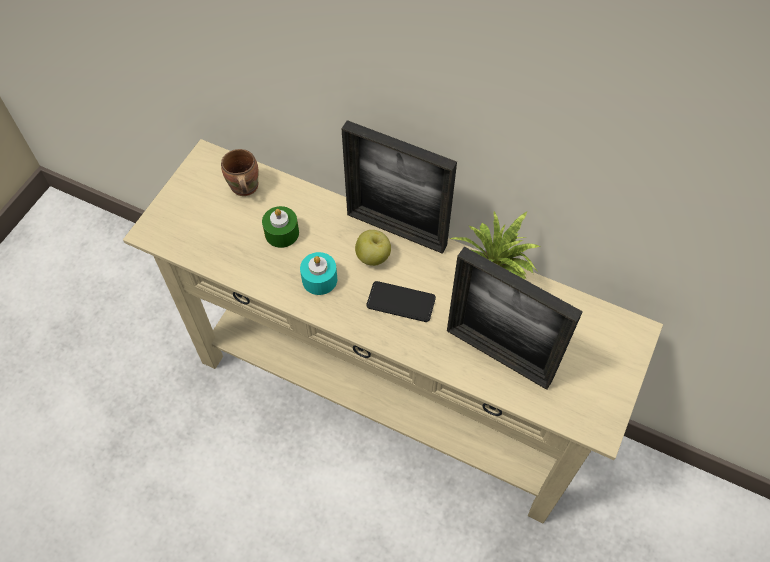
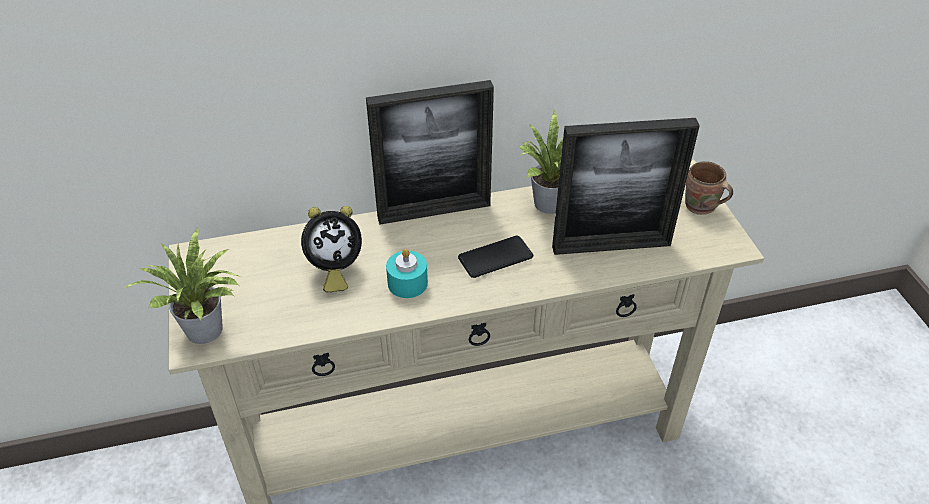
camera: 40 degrees left, 15 degrees down
(165, 227) = (207, 333): none -> potted plant
(243, 188) = (257, 258): brown mug -> brown mug (701, 208)
(282, 233) = (333, 270): green candle -> alarm clock
(373, 257) = (436, 240): apple -> none

